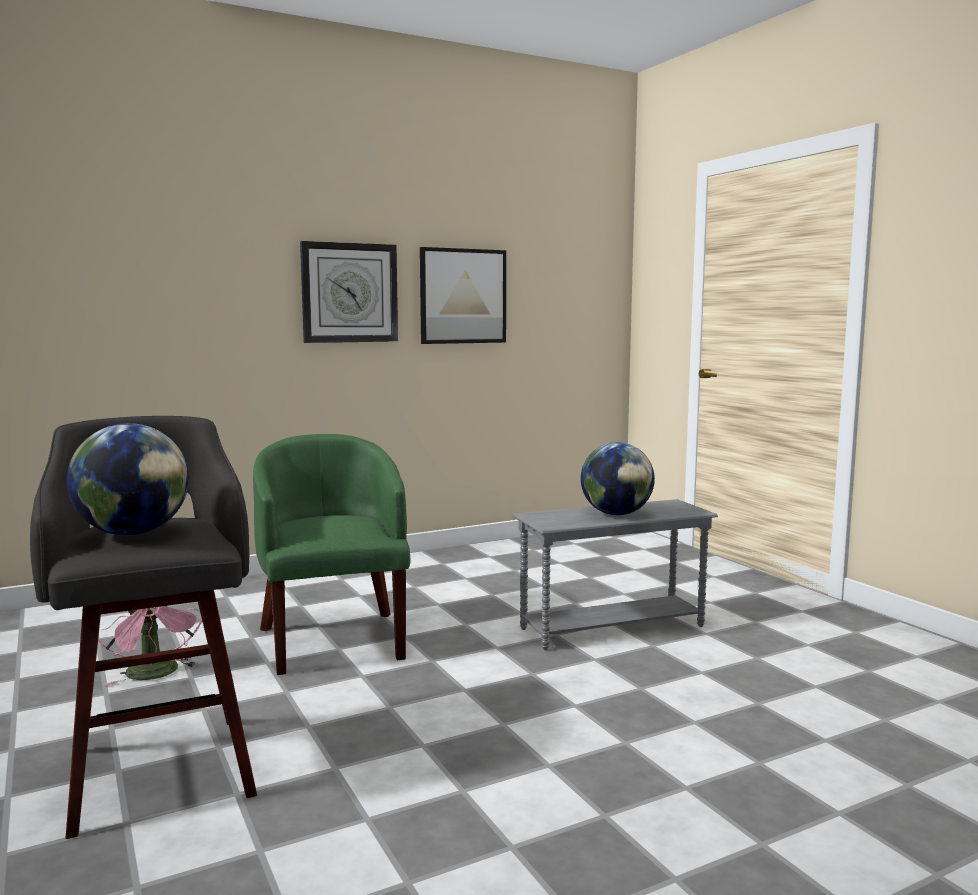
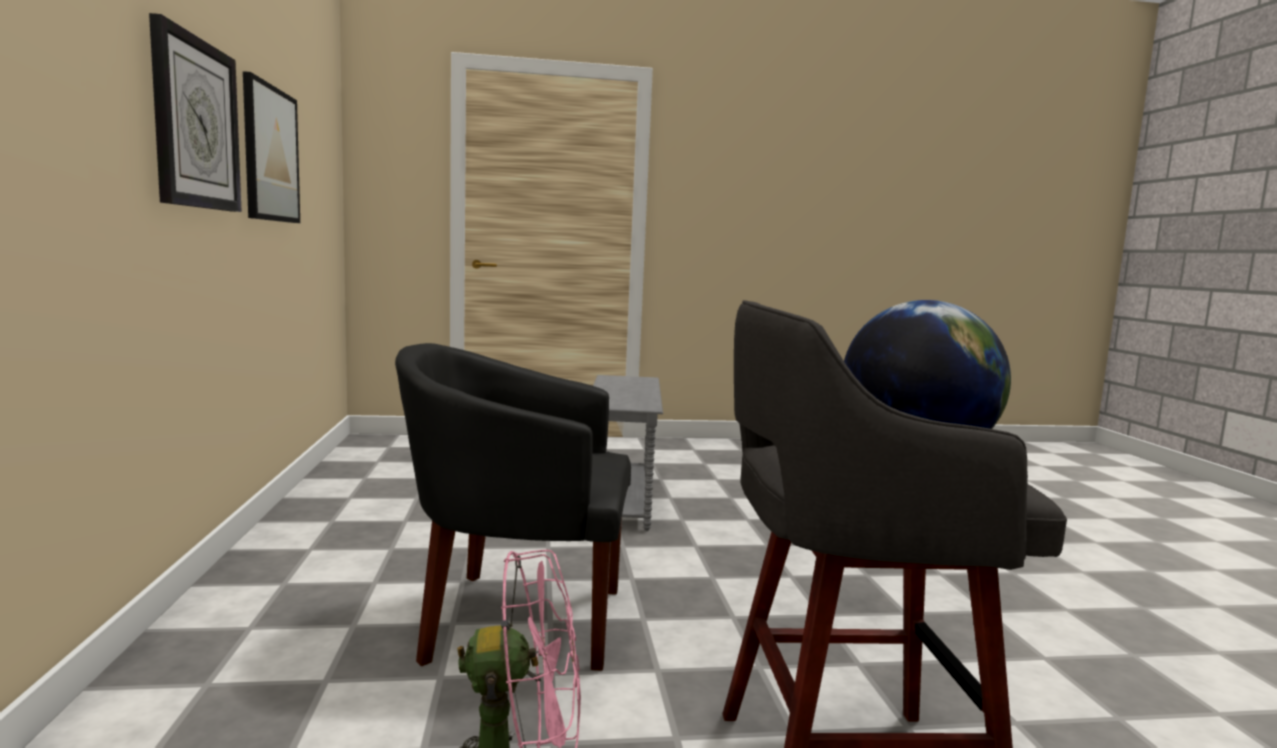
camera: 70 degrees left, 0 degrees up
(333, 639) = (516, 620): green armchair -> black armchair
(616, 514) = (630, 390): globe -> none

